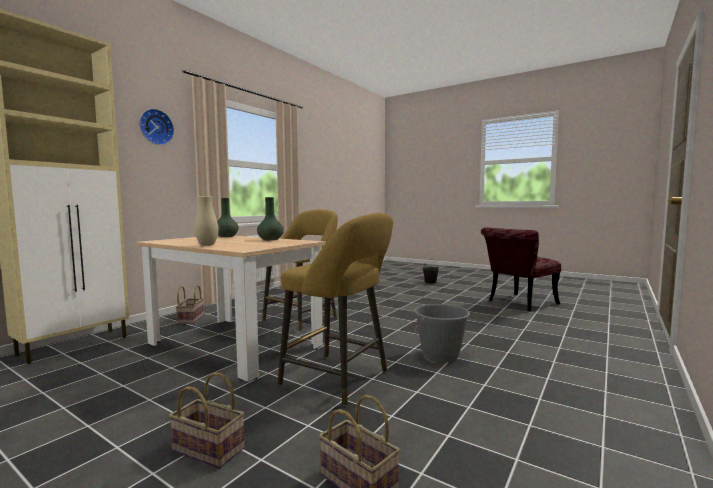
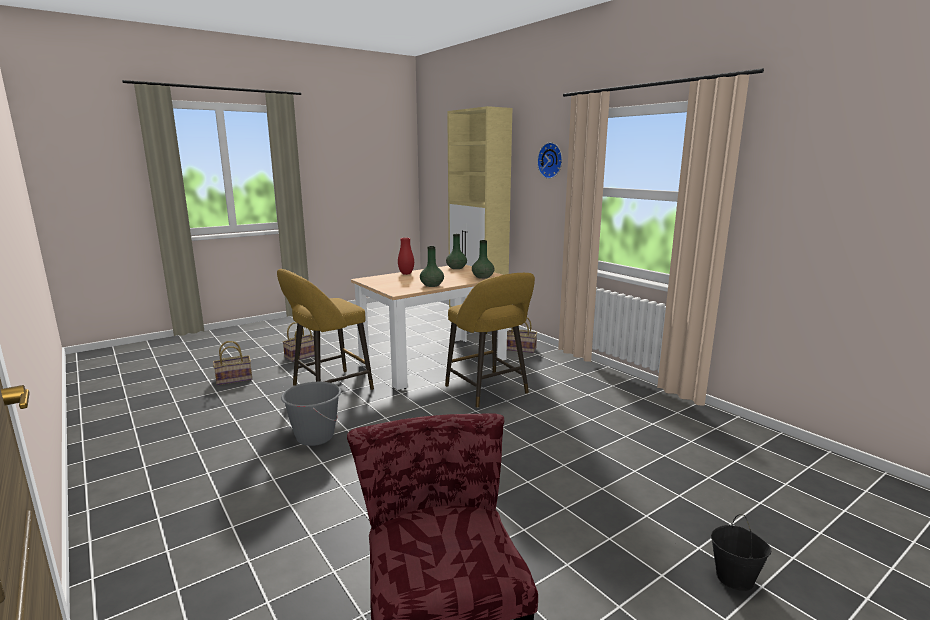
camera: 110 degrees right, 10 degrees up
(171, 241) = (456, 268): none -> green vase
(207, 245) = (406, 274): beige vase -> red vase

